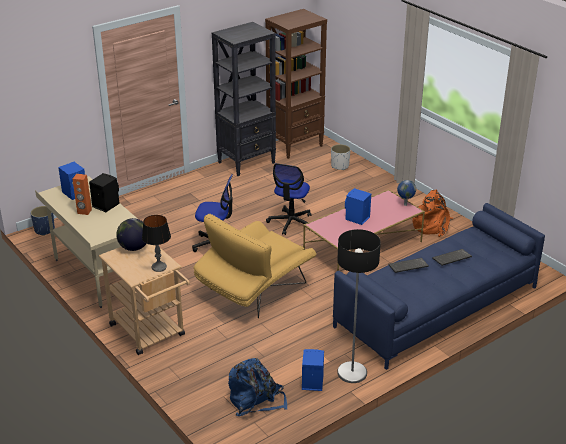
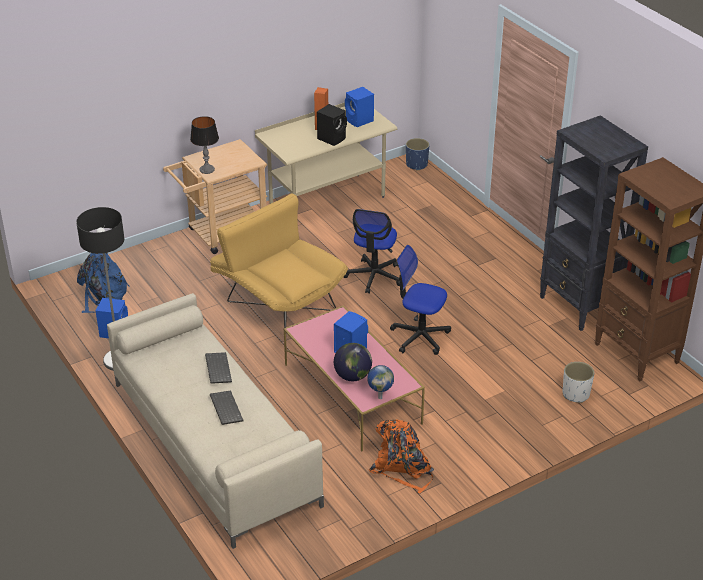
camera: 95 degrees right, 5 degrees up
(134, 247) = (246, 156): globe -> globe (353, 376)
(437, 307) = (213, 442): blue sofa -> beige sofa

